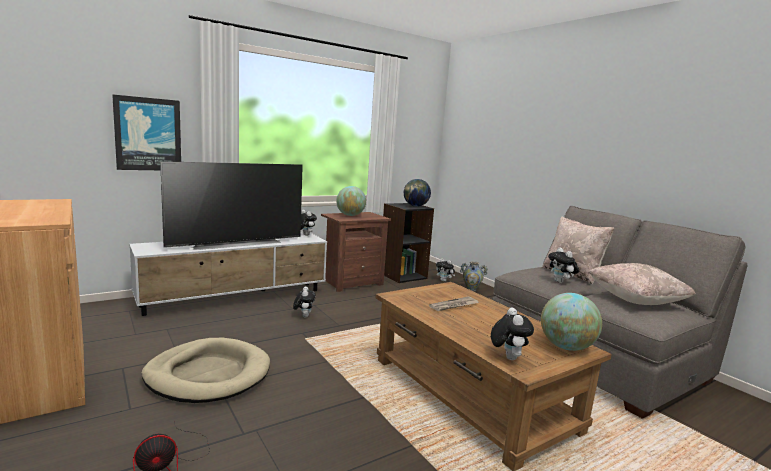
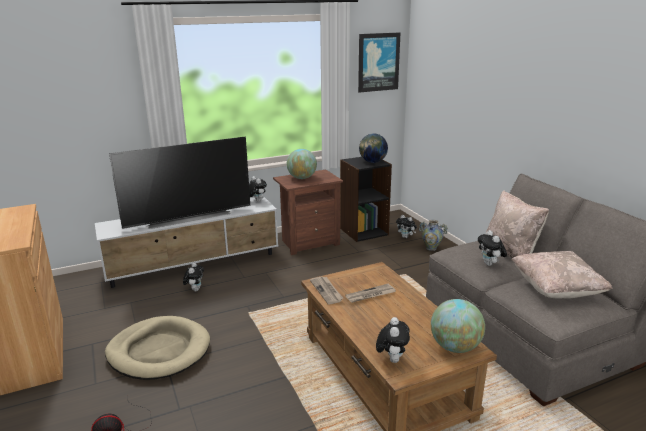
camera: 10 degrees right, 10 degrees up
(148, 134) = (99, 120): picture -> picture (378, 62)
(304, 316) = (253, 286): plush toy -> plush toy (195, 289)
(407, 302) = (327, 291): none -> newspaper

